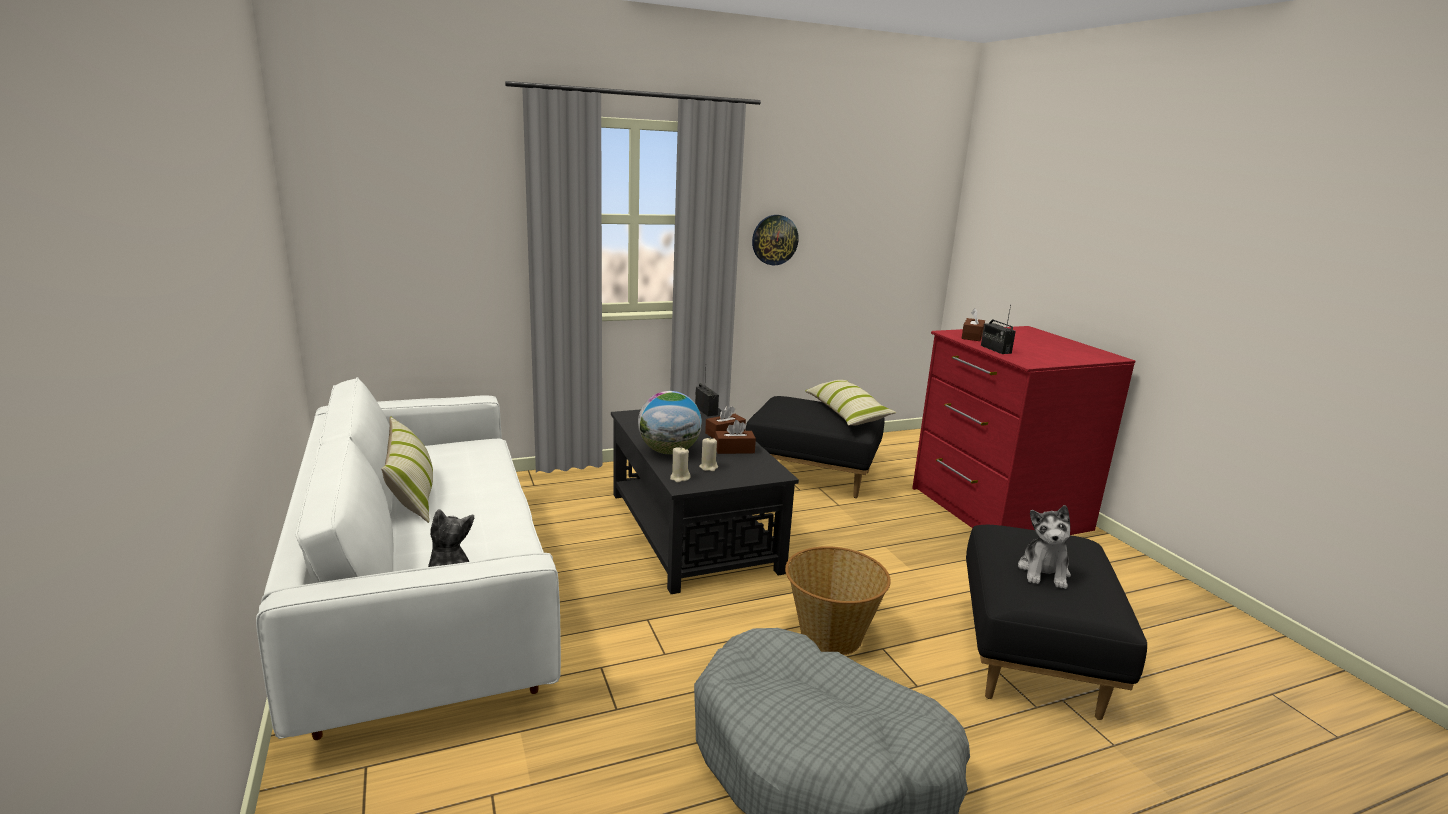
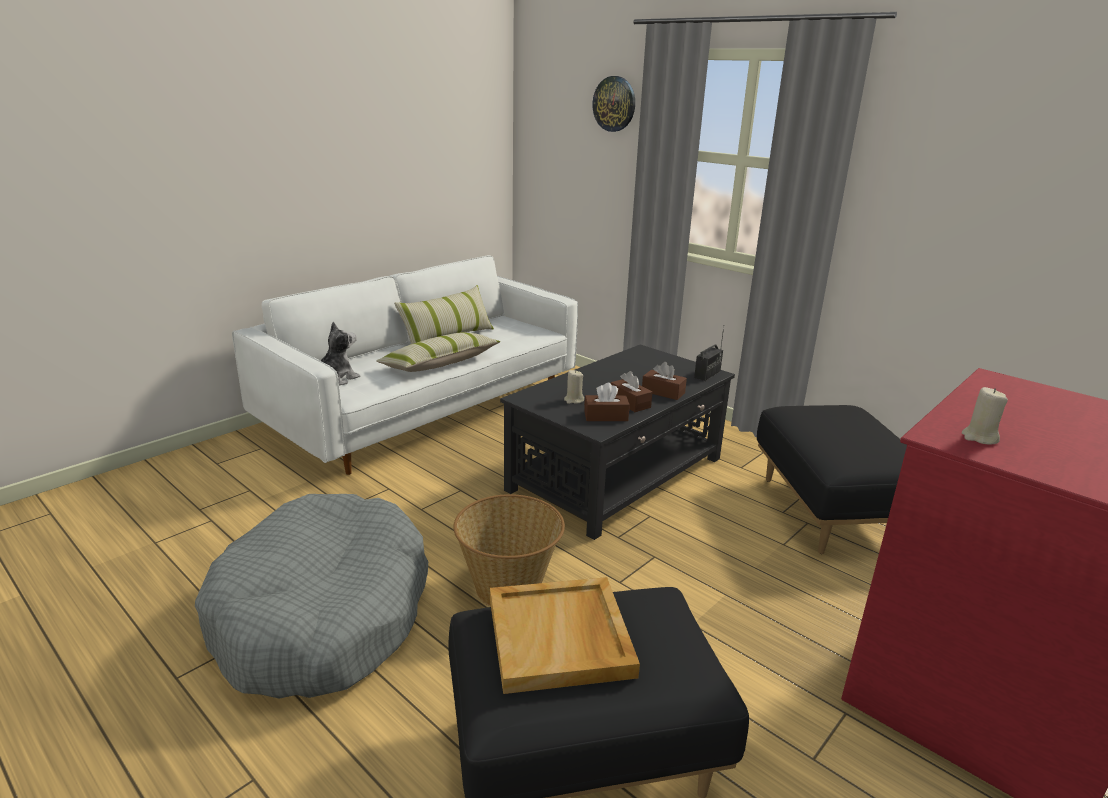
camera: 65 degrees right, 5 degrees up
(669, 452) = (585, 380): globe -> none
(679, 478) = (536, 394): beige candle -> beige candle (979, 437)
(774, 240) = (912, 205): wall clock -> wall clock (614, 104)
(846, 413) = (873, 449): pillow -> pillow (440, 364)
(972, 336) = (1013, 393): brown tissue box -> brown tissue box (606, 416)
(995, 349) = (968, 411): radio -> none
(1044, 572) = (561, 638): plush toy -> beige tray

